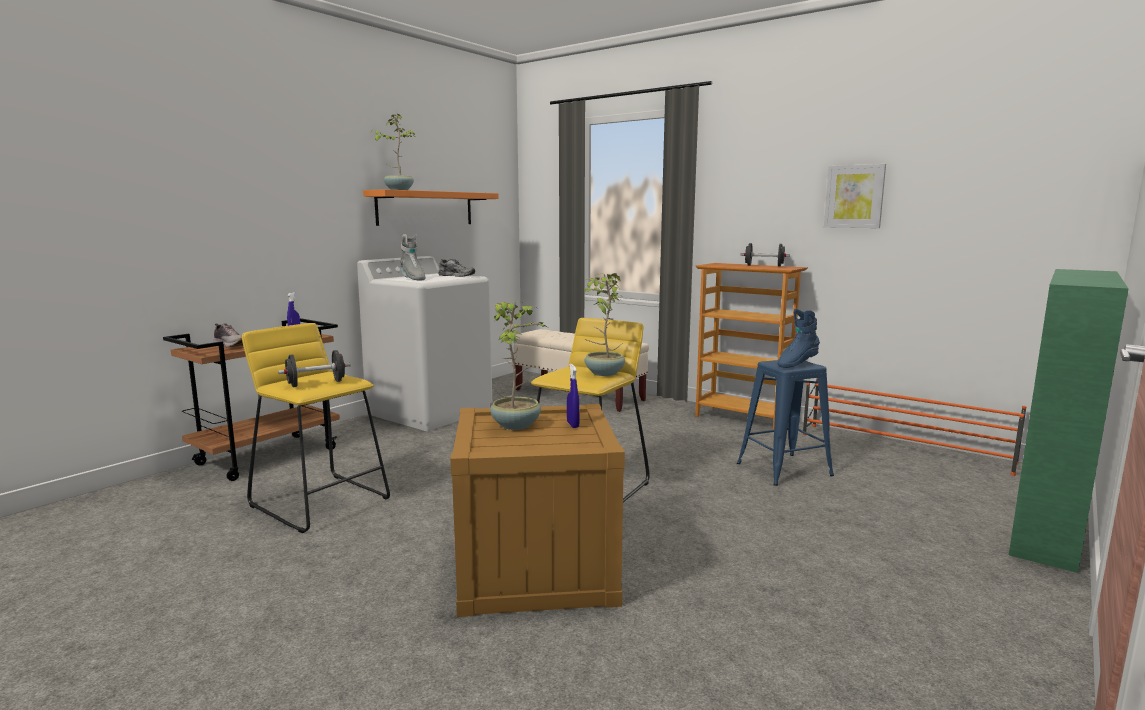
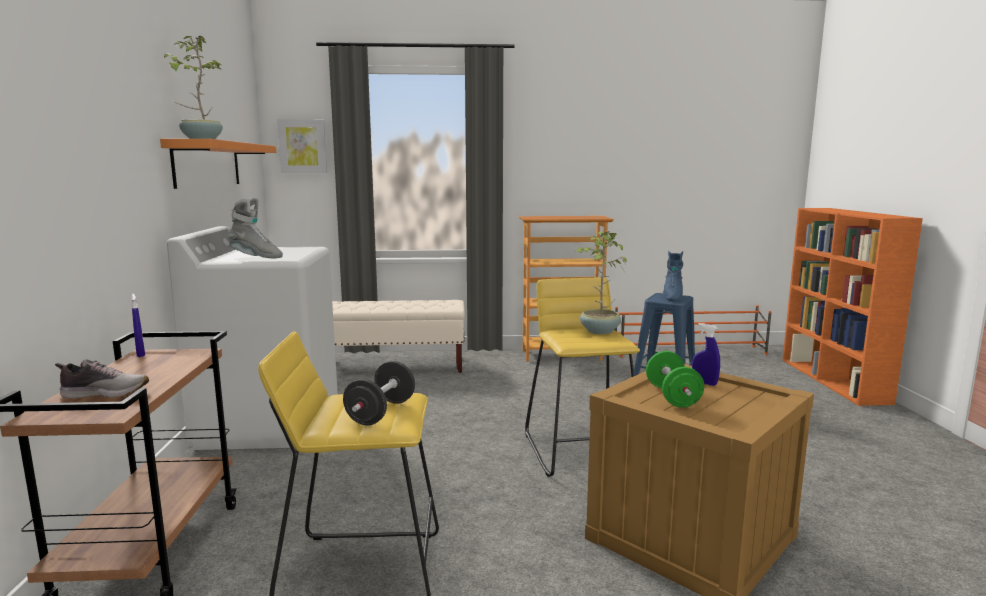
camera: 40 degrees left, 0 degrees up
(457, 275) = (288, 248): grey shoe -> none
(517, 425) = (672, 396): potted plant -> green dumbbell
(764, 266) = (573, 216): black dumbbell -> none
(854, 196) = (637, 156): picture -> picture (302, 146)
(1046, 524) = (834, 380): green bookcase -> orange bookcase

